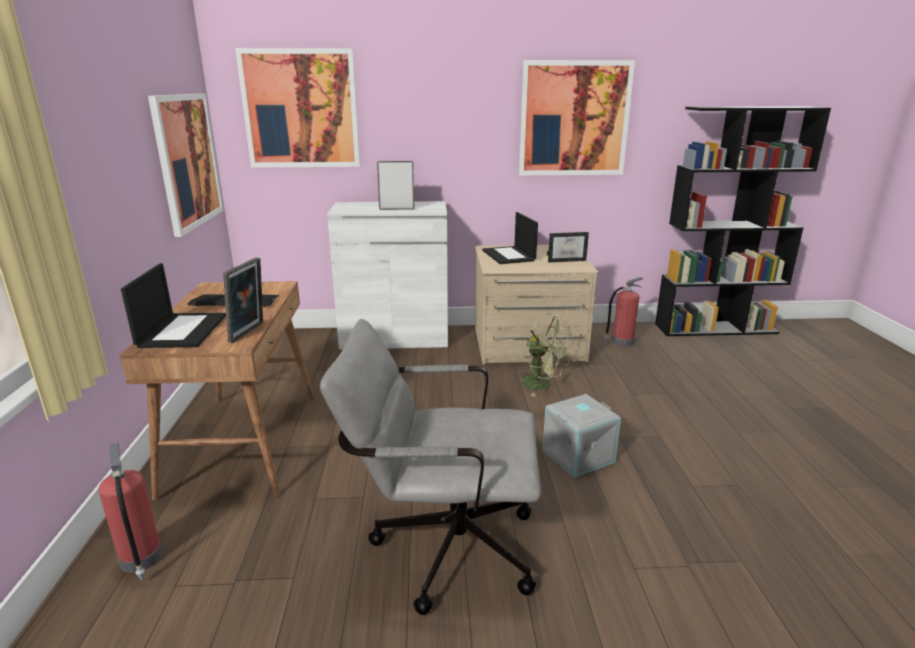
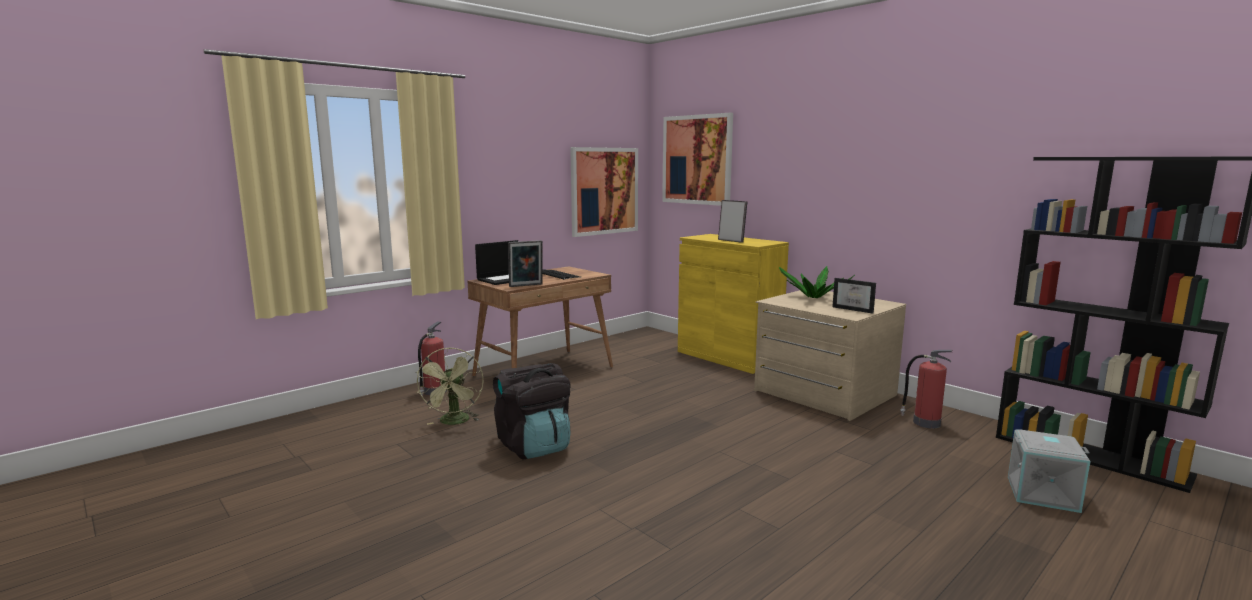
camera: 50 degrees right, 10 degrees down
(395, 337) = (728, 357): white cabinet -> yellow cabinet
(441, 546) = (534, 446): grey office chair -> black backpack
(509, 255) = (814, 297): laptop -> potted plant
(542, 385) = (770, 417): green fan -> green fan (454, 422)
(574, 119) = (913, 170): picture -> none
(577, 455) = (698, 456): grey storage box -> grey storage box (1043, 493)

